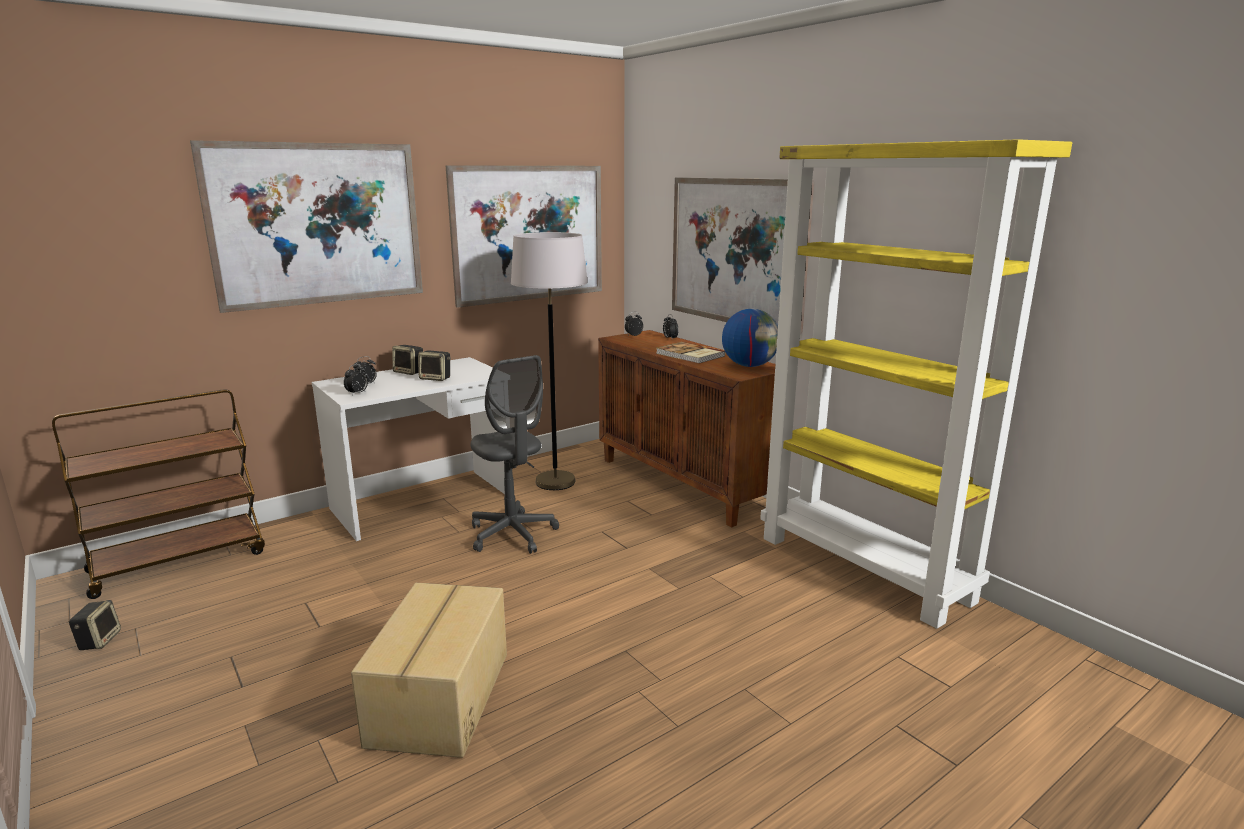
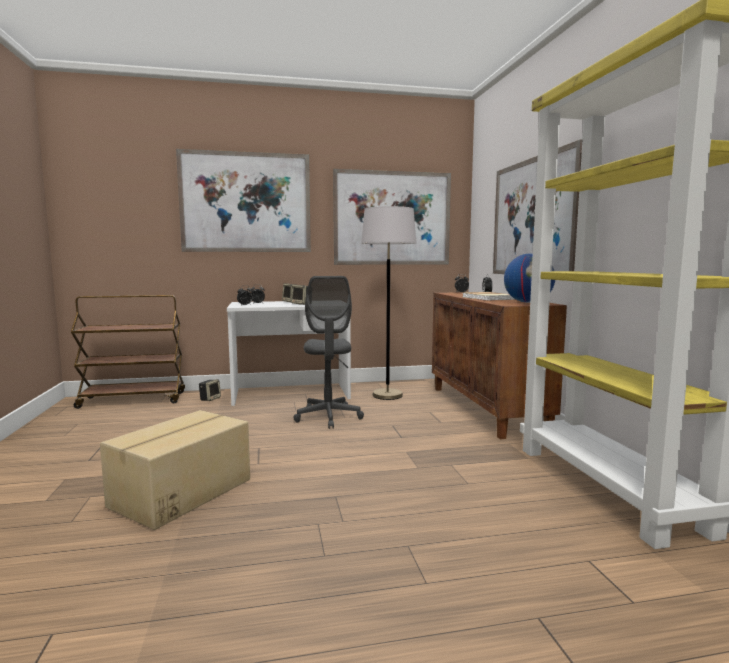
camera: 25 degrees right, 10 degrees down
(99, 640) = (56, 425): speaker -> speaker (210, 399)

